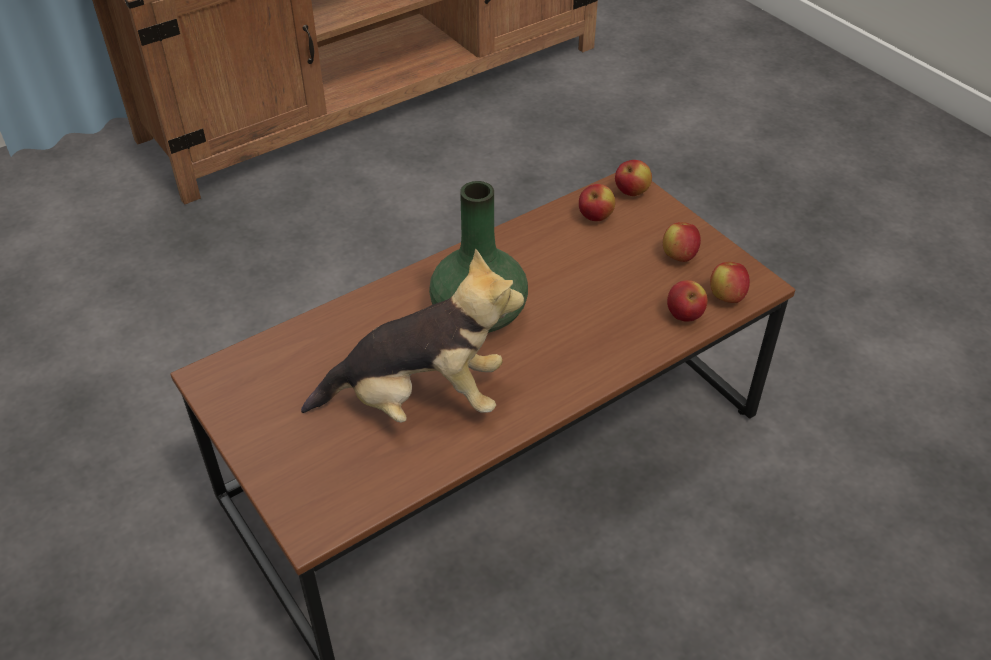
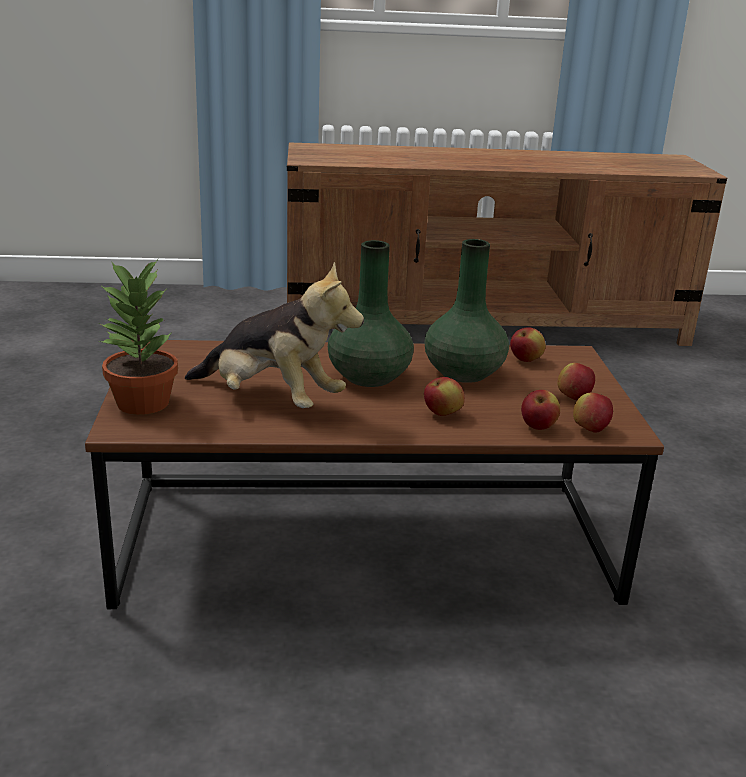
camera: 30 degrees right, 20 degrees down
(297, 474) = (144, 403): none -> potted plant
(558, 264) = (464, 372): none -> green vase
(631, 192) = (573, 357): apple -> apple (442, 414)

